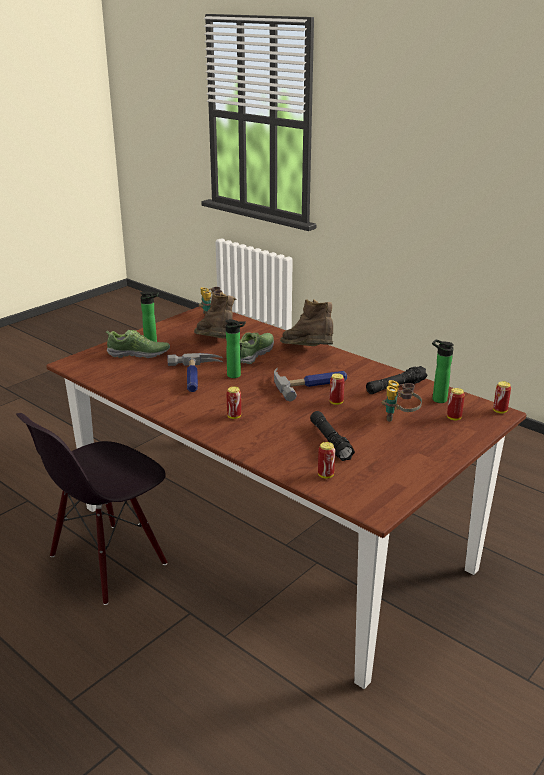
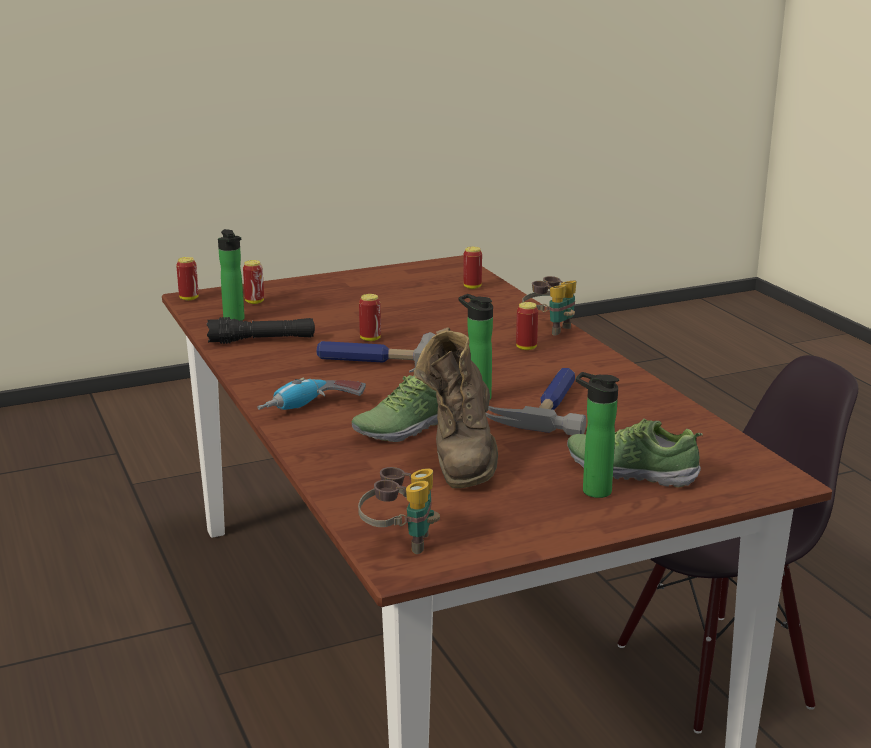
camera: 155 degrees left, 5 degrees down
(308, 353) = (312, 409): brown boot -> power drill
(330, 441) = (432, 307): black flashlight -> none
(400, 418) = (317, 312): binoculars -> binoculars (549, 328)

